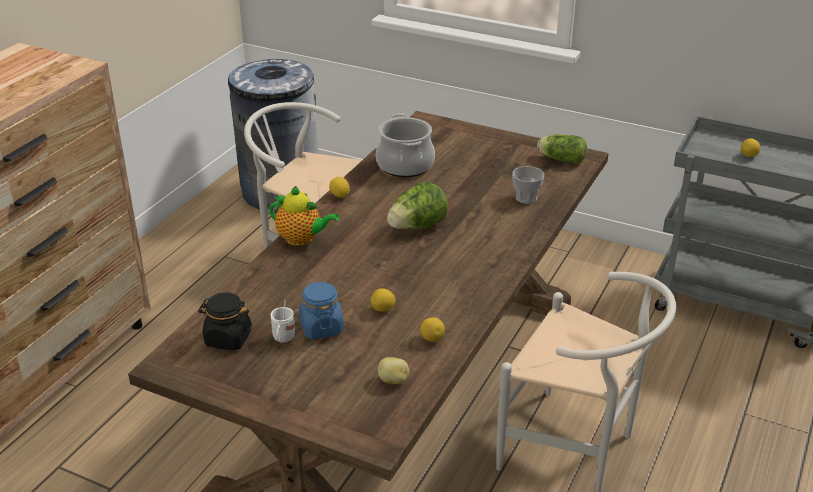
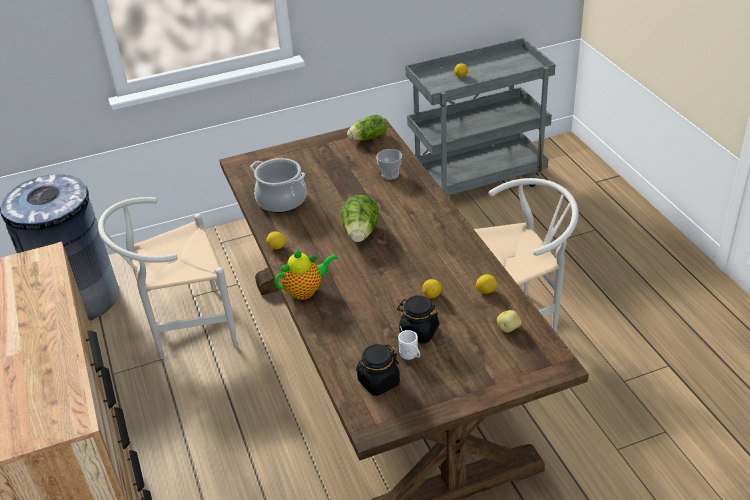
camera: 45 degrees left, 5 degrees up
(321, 327) = (418, 332): blue jar -> black jar

